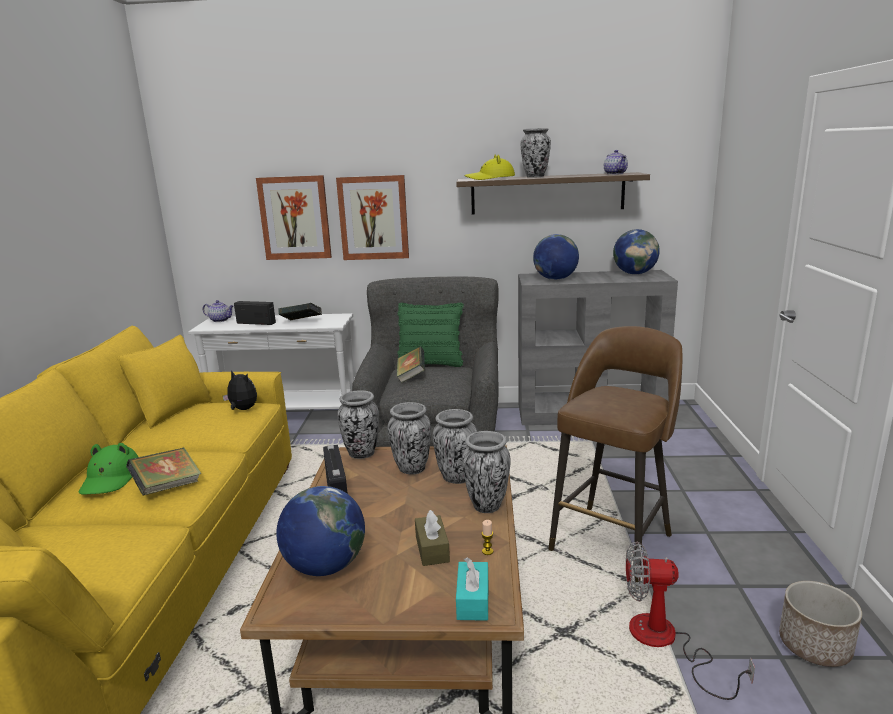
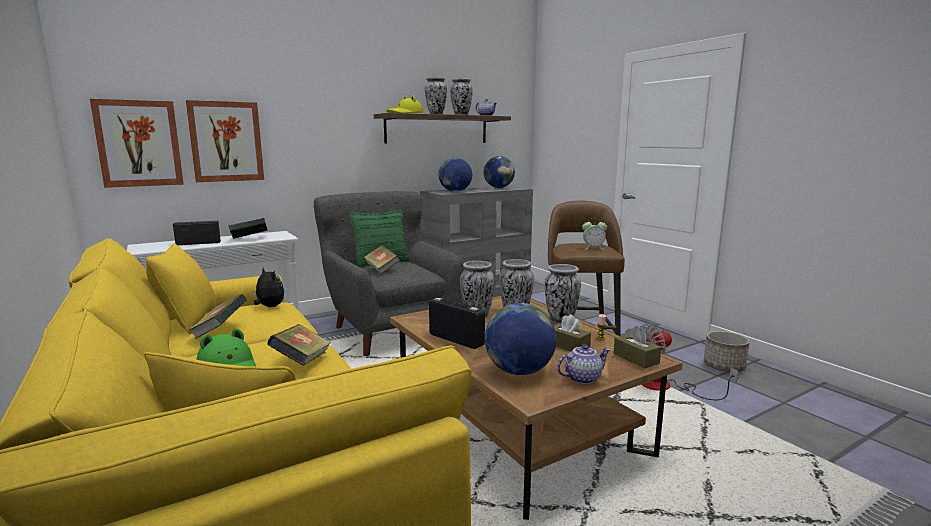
camera: 35 degrees left, 5 degrees down
(169, 431) = (220, 331): none -> book
(220, 320) = (148, 245): teapot -> teapot (582, 378)
(242, 409) = (269, 307): plush toy -> plush toy turned 45 degrees clockwise
(361, 454) = (424, 315): vase -> vase (461, 115)
(373, 218) = (303, 144): picture -> picture (139, 143)
(473, 600) = (636, 358): turquoise tissue box -> brown tissue box
(623, 405) = (593, 248): none -> alarm clock

